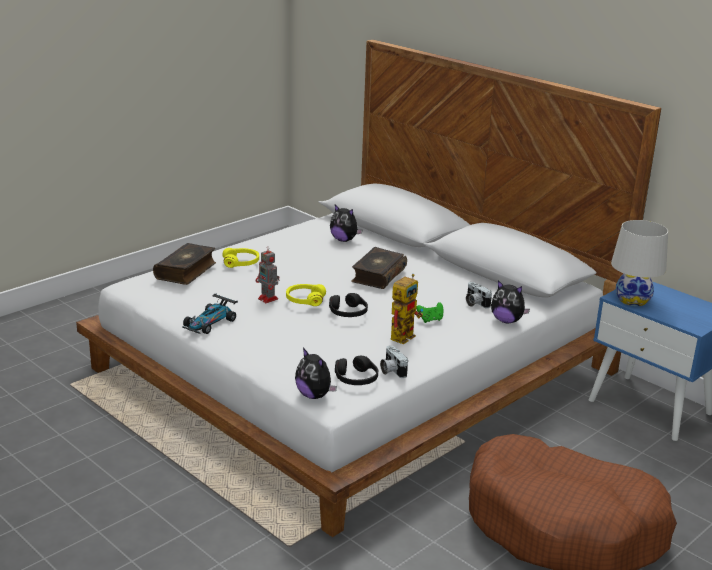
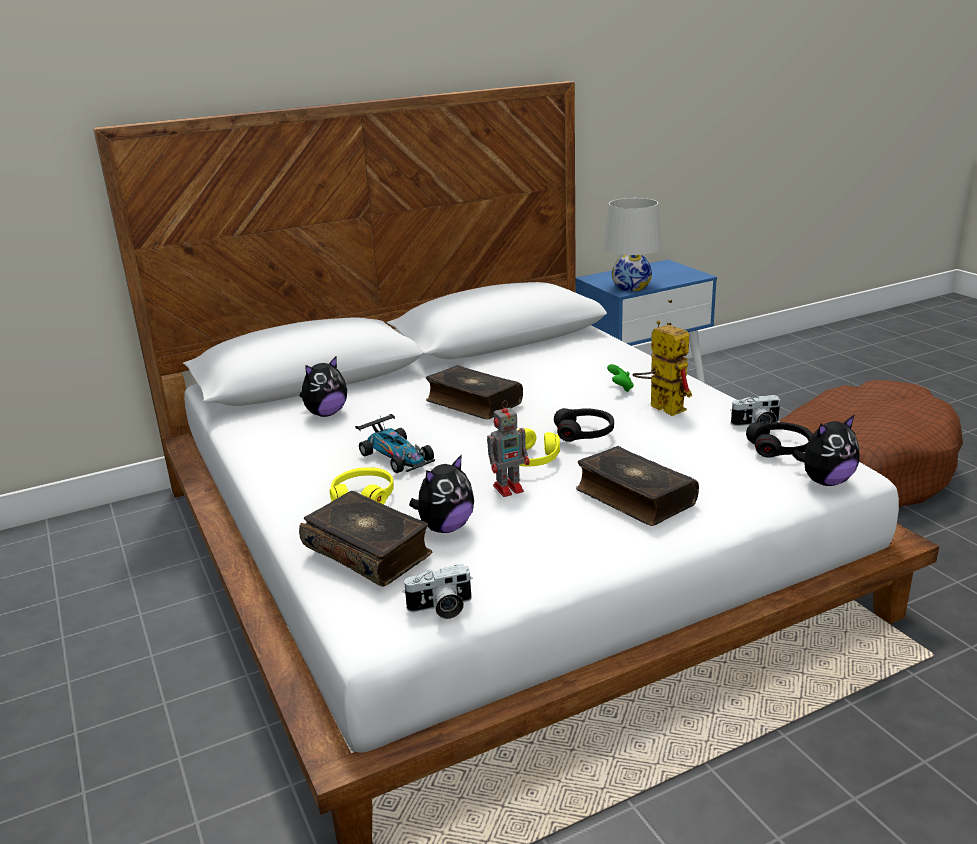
camera: 70 degrees left, 0 degrees up
(210, 323) = (581, 545): toy car -> toy car (397, 456)
(268, 333) = (633, 497): none -> book
(475, 303) = (579, 361): camera -> camera (441, 608)
(507, 321) = (629, 353): plush toy -> plush toy (445, 527)

